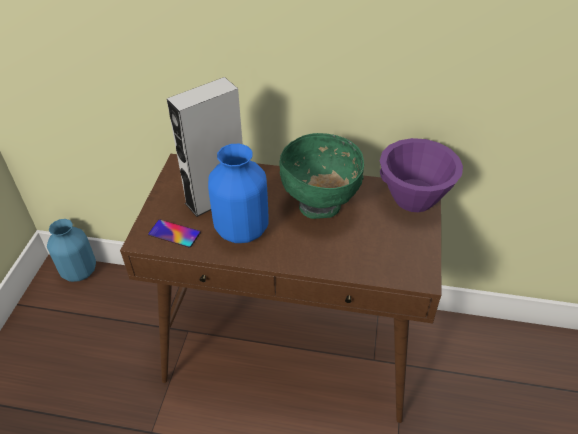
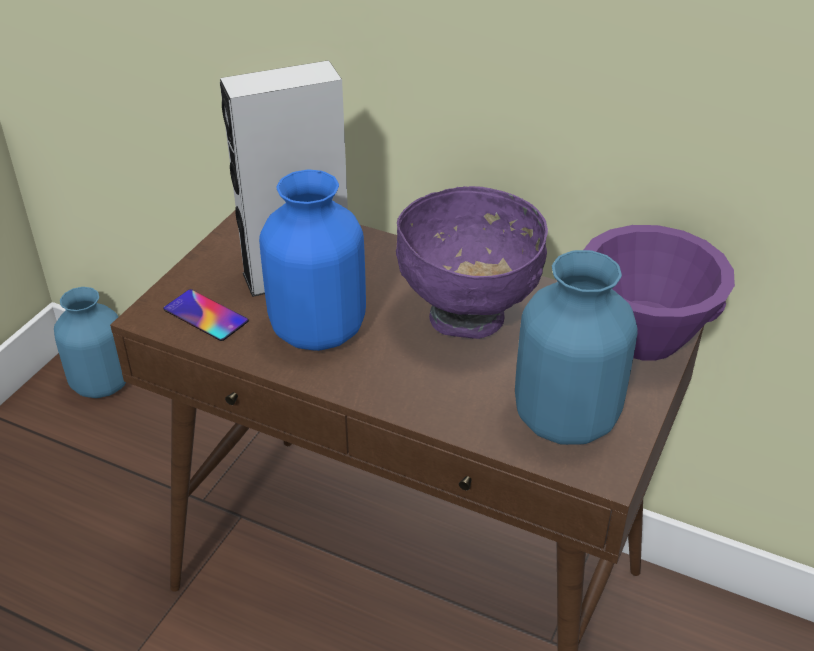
camera: 15 degrees right, 5 degrees down
(320, 206) = (468, 318): green bowl -> purple bowl
(391, 254) = (563, 419): none -> blue vase

